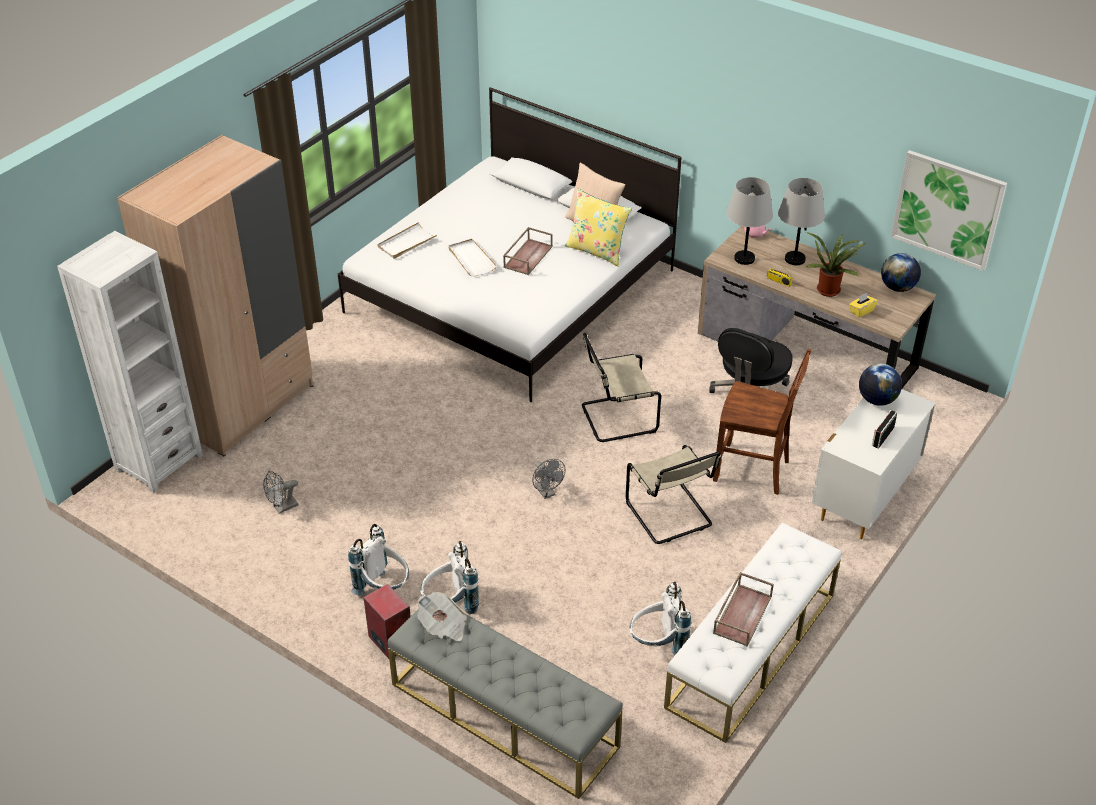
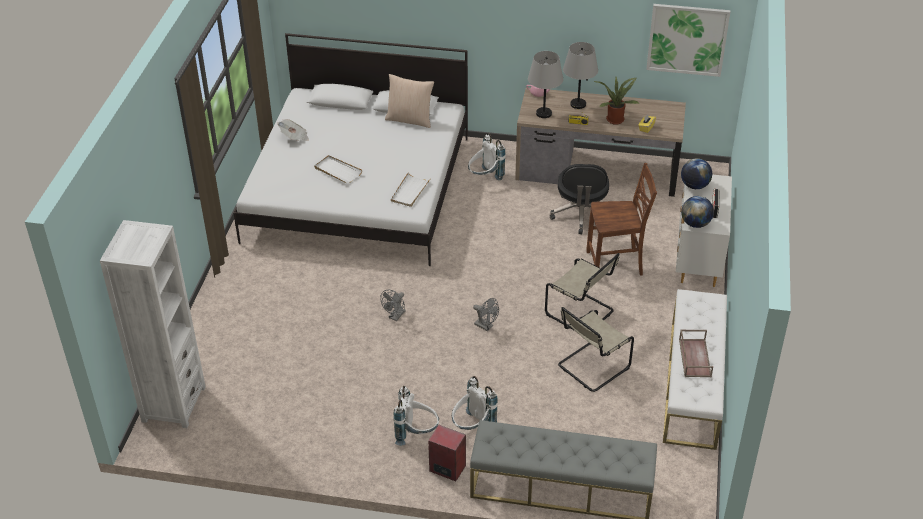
camera: 25 degrees left, 0 degrees up
(244, 406) = (212, 339): beige wardrobe -> none
(282, 508) = (298, 404): grey fan -> grey fan (395, 316)
(406, 243) = (278, 172): white tray -> white tray (410, 191)
(443, 626) = (504, 438): newspaper -> newspaper (294, 137)
(528, 256) = (378, 156): brown tray -> none
(597, 251) = (426, 138): yellow pillow -> none
(616, 418) = (498, 258): beige chair -> beige chair (591, 367)
(658, 644) = (631, 403): white backpack -> white backpack (485, 178)
(897, 288) = (658, 105): globe -> globe (695, 224)

